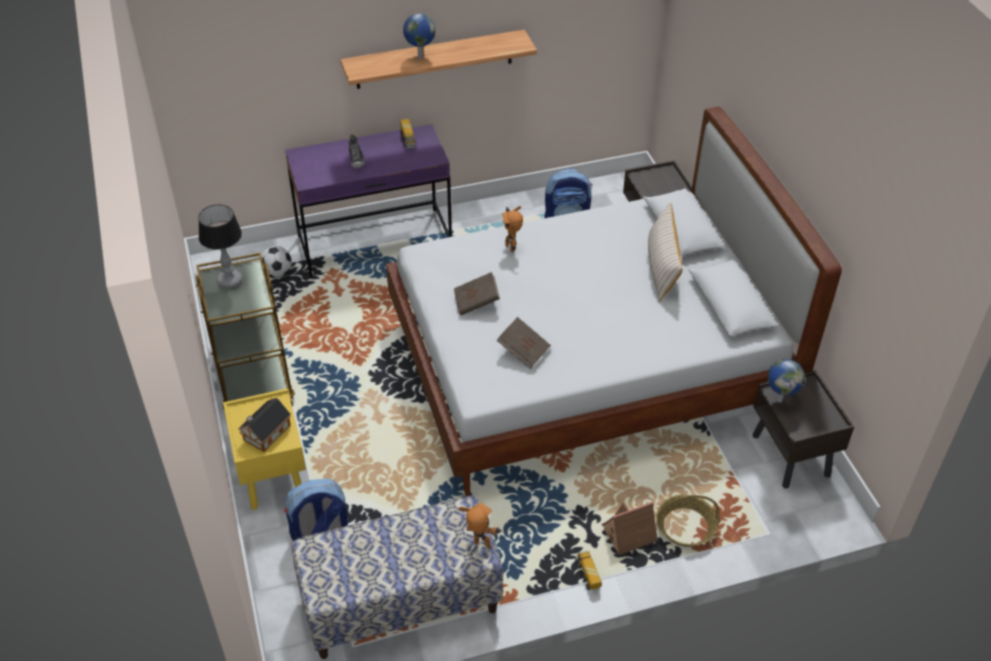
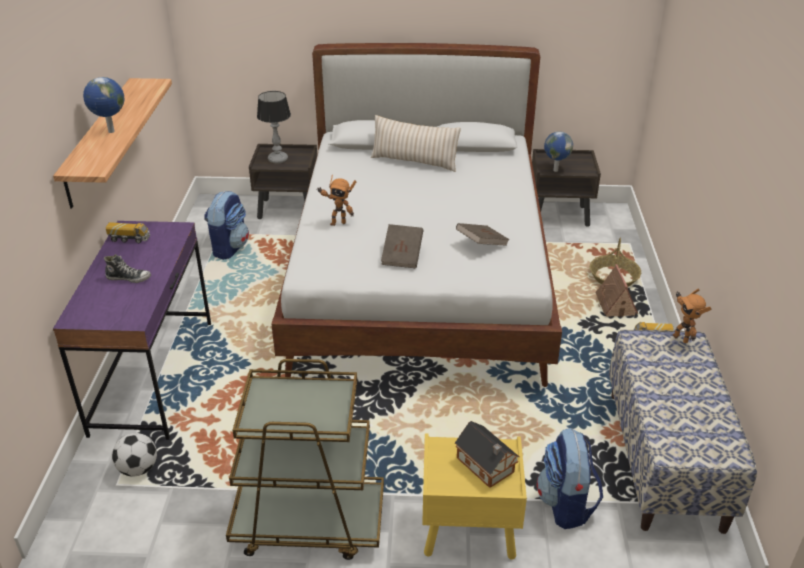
camera: 70 degrees left, 10 degrees down
(229, 281) = (275, 409): table lamp -> table lamp (278, 159)
(481, 547) = (681, 338): toy robot -> toy robot turned 75 degrees counterclockwise

